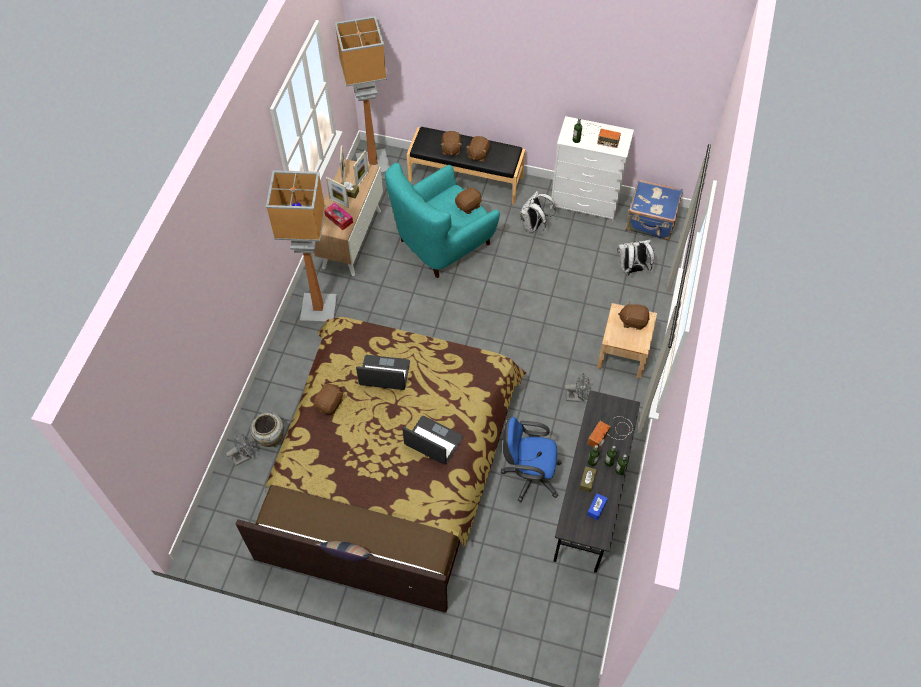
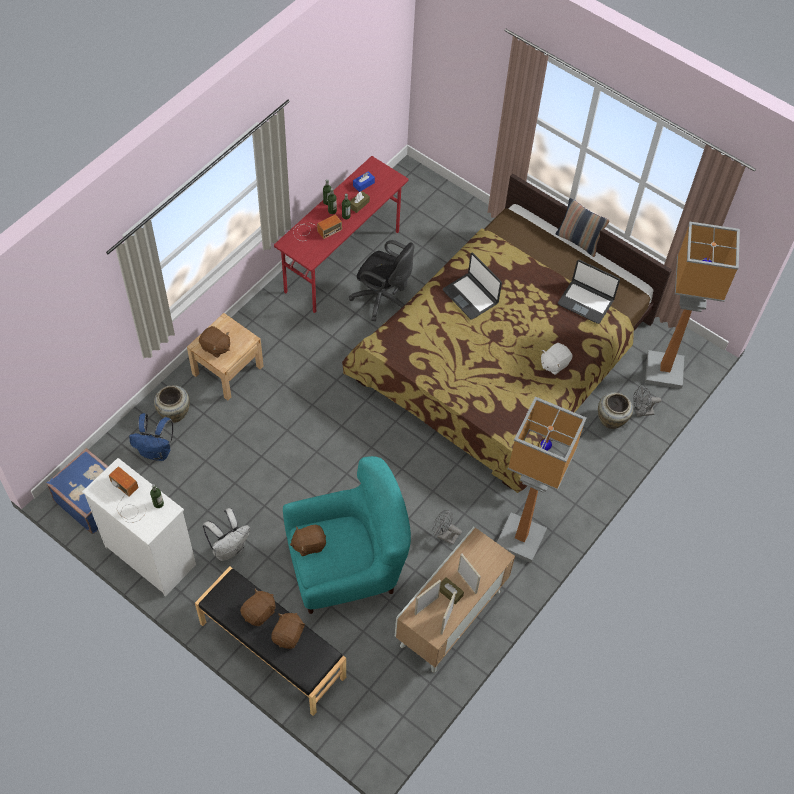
camera: 160 degrees left, 0 degrees up
(330, 404) = (554, 364): brown plush toy -> white plush toy
(339, 219) = (475, 559): tissue box -> none
(373, 164) = (379, 724): floor lamp -> floor lamp (663, 371)
(384, 374) = (491, 371): laptop -> laptop (585, 302)
(528, 475) = (383, 299): blue office chair -> black office chair
(577, 397) = (299, 346): grey fan -> grey fan (444, 535)
(590, 502) = (342, 261): grey desk -> red desk
(632, 269) = (157, 451): white backpack -> blue backpack
(640, 302) = (174, 412): none -> beige vase

